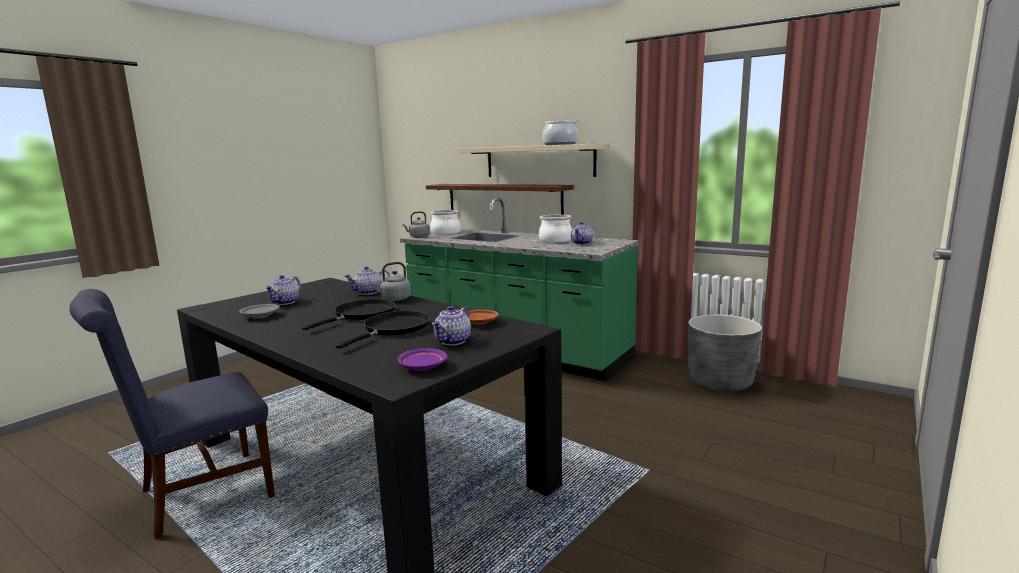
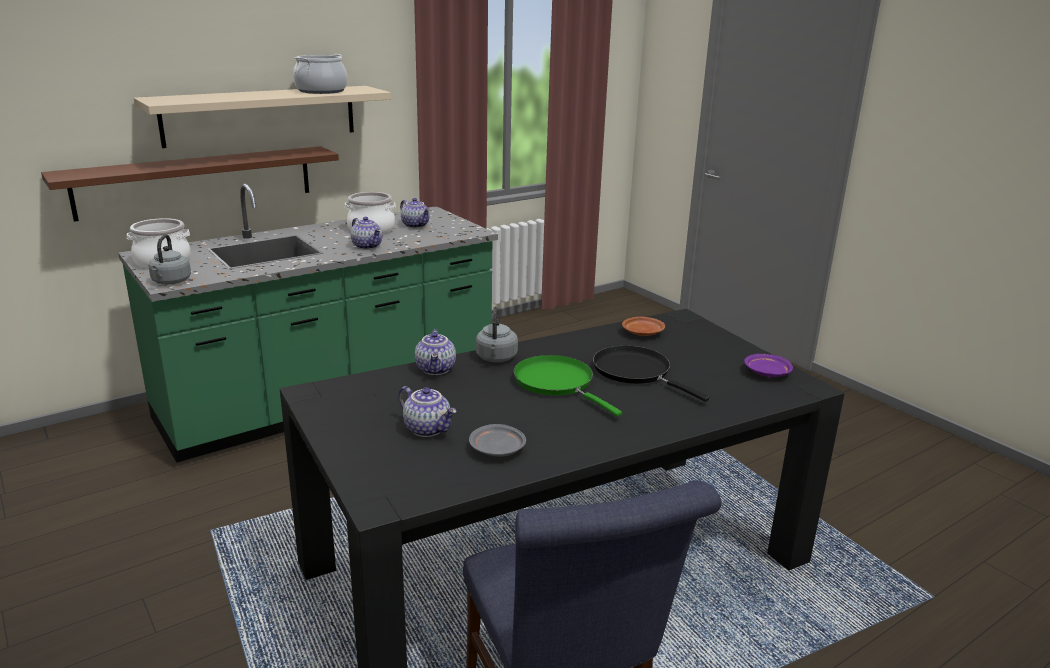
camera: 70 degrees left, 10 degrees up
(361, 315) = (557, 383): black frying pan -> green frying pan
(453, 341) = (699, 352): teapot -> teapot (368, 246)
(720, 382) = (536, 331): grey planter -> none

